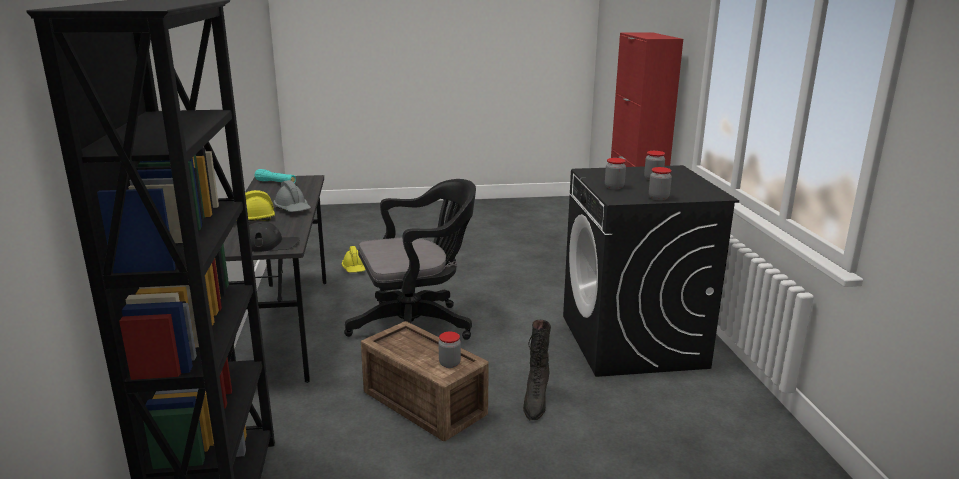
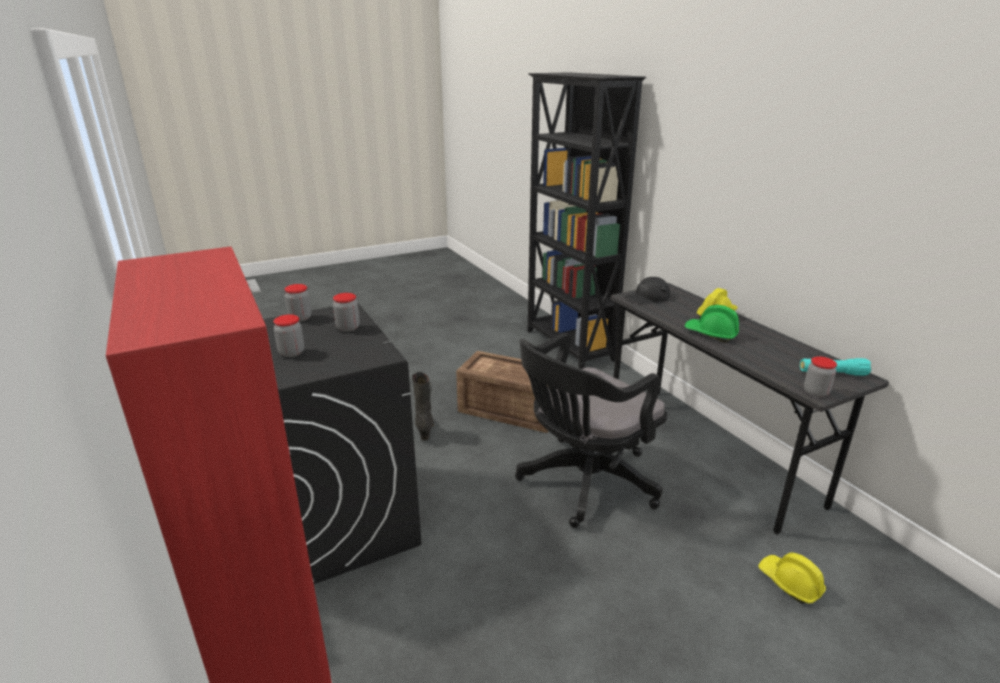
camera: 160 degrees right, 5 degrees up
(293, 209) = (711, 334): grey hard hat -> green hard hat
(449, 364) = (484, 366): jar -> jar (816, 392)

